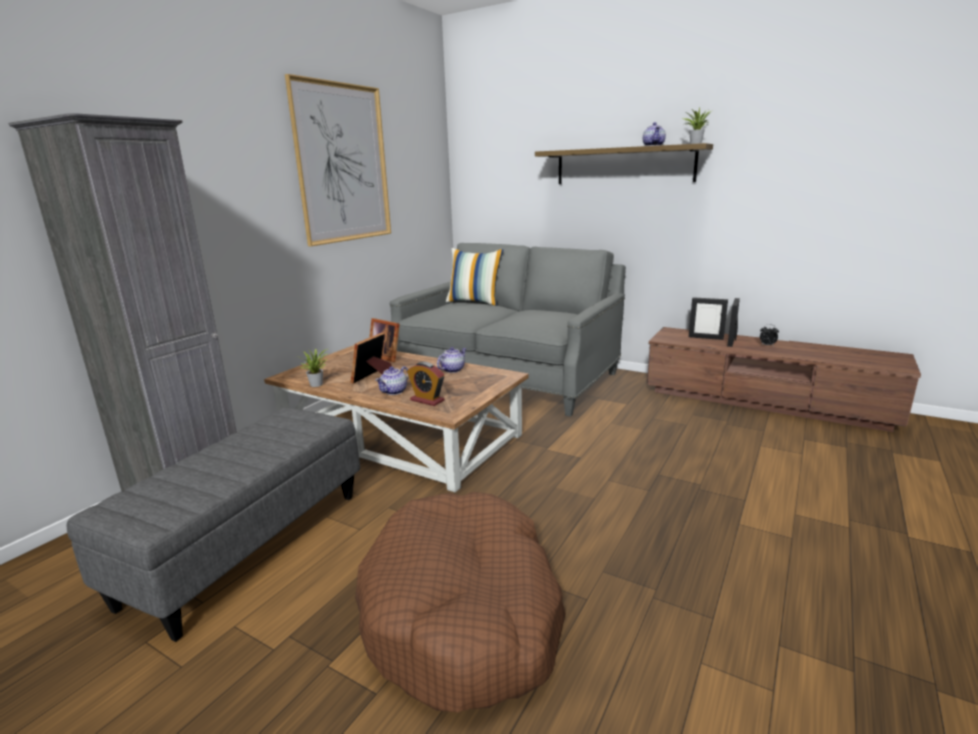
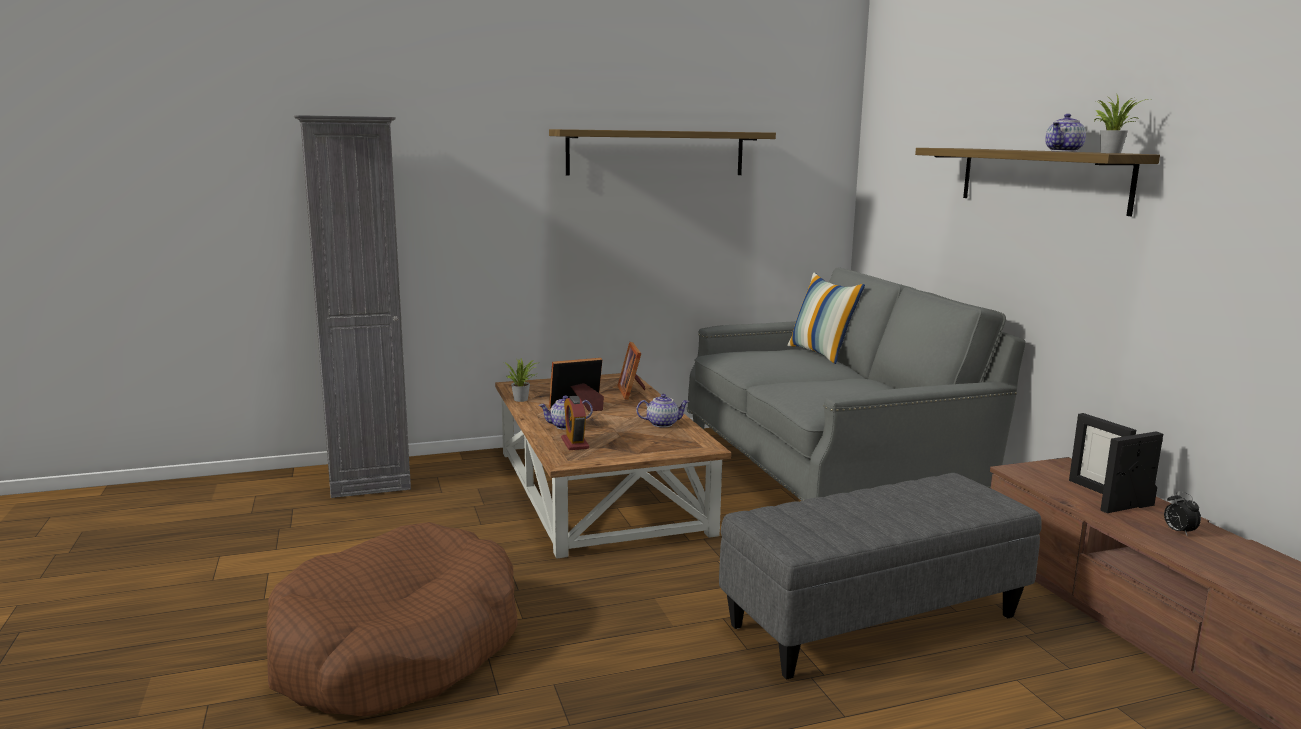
camera: 40 degrees right, 5 degrees down
(250, 547) = (352, 528): grey ottoman -> grey ottoman (875, 623)
(343, 164) = (656, 153): picture -> shelf

